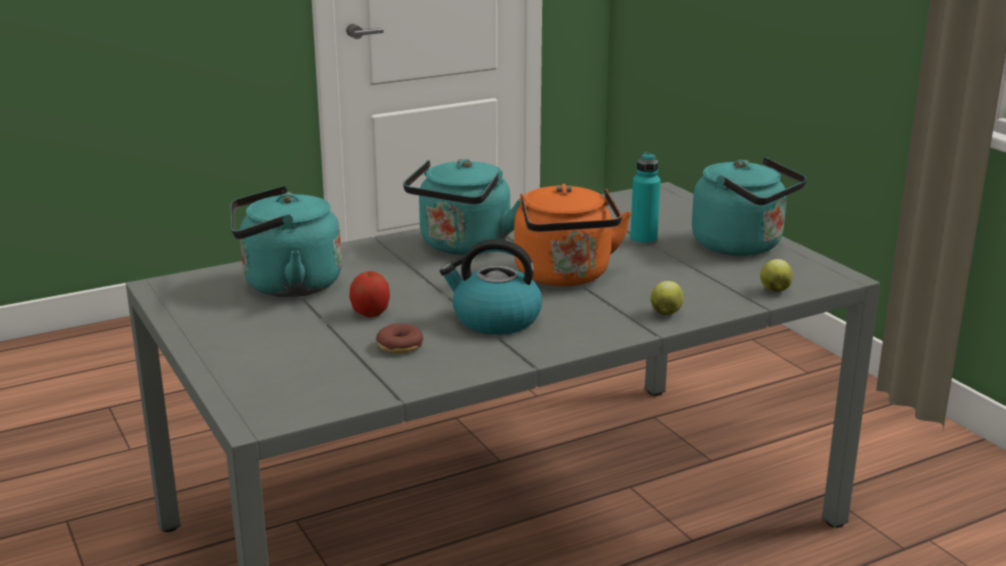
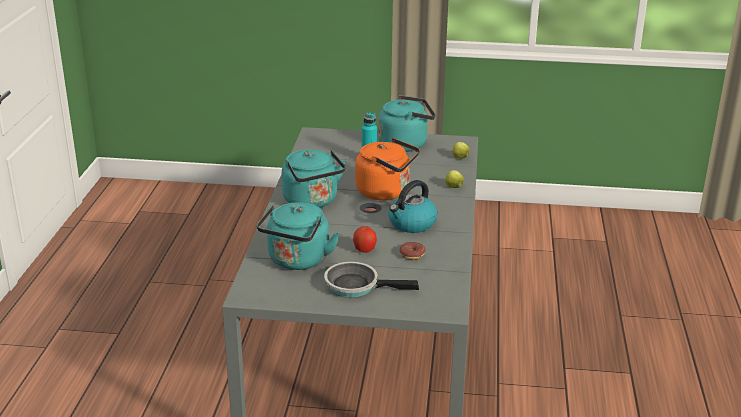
camera: 55 degrees left, 5 degrees up
(260, 337) = (356, 286): none -> frying pan

